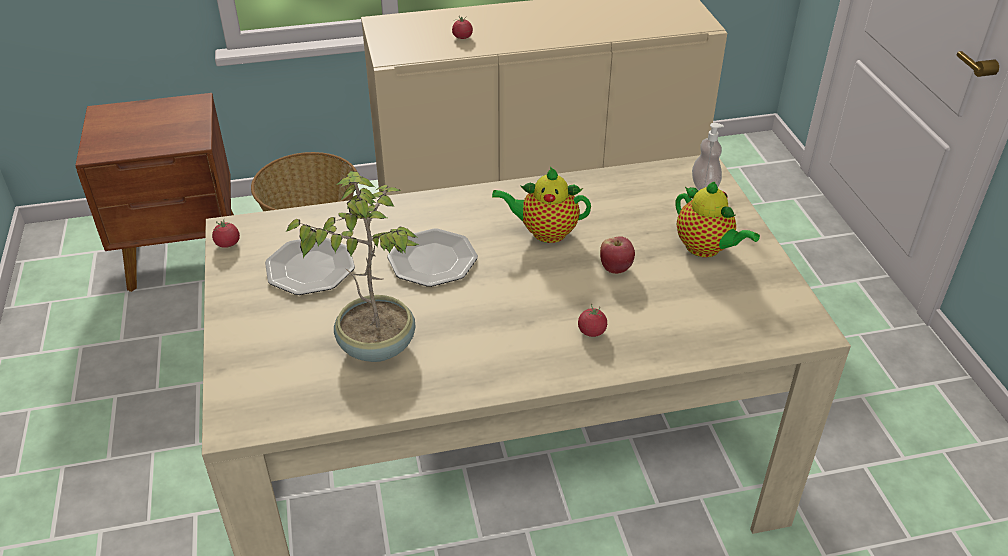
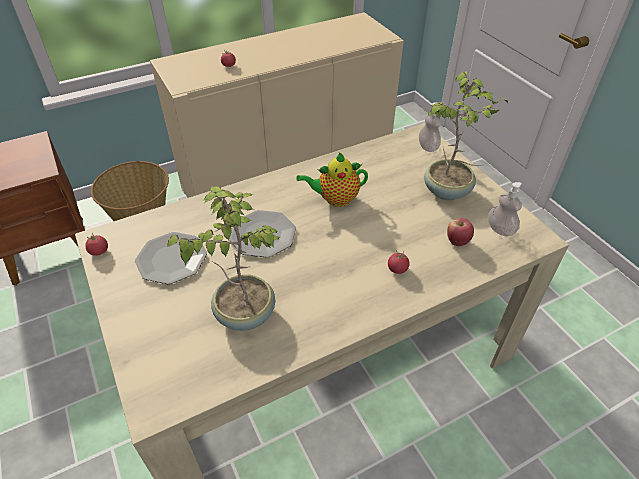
camera: 15 degrees left, 5 degrees up
(616, 268) = (394, 217): apple -> apple (457, 241)
(706, 249) = (447, 192): teapot -> potted plant
(758, 309) = (500, 229): none -> soap dispenser

